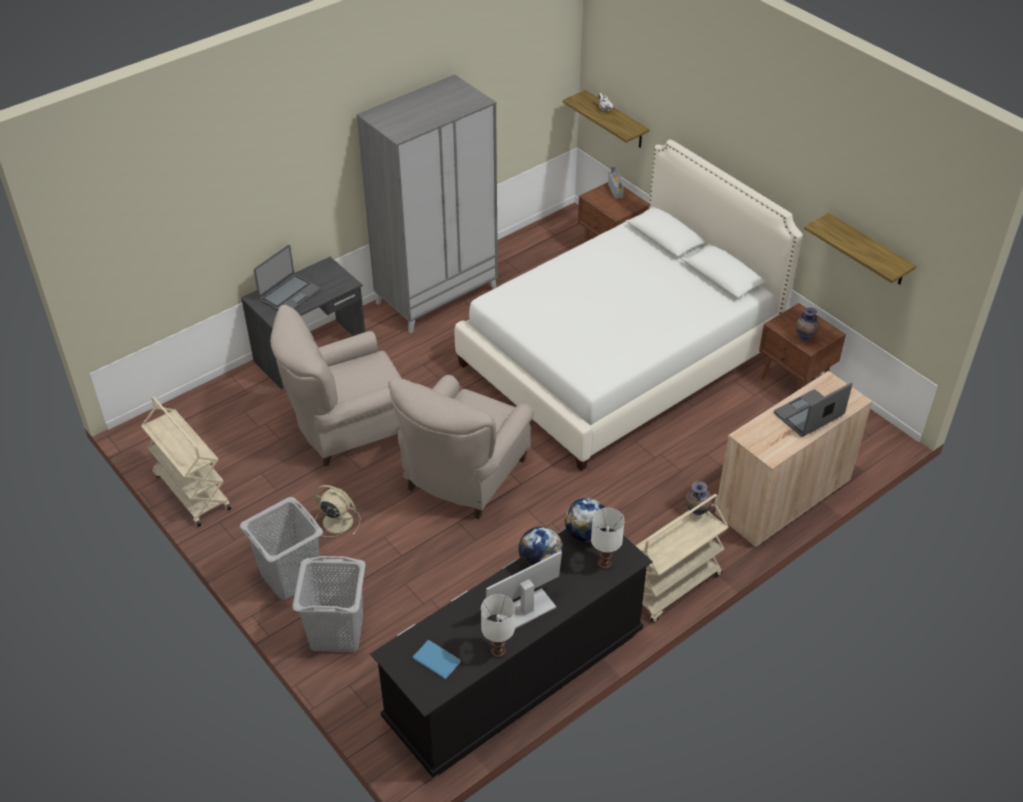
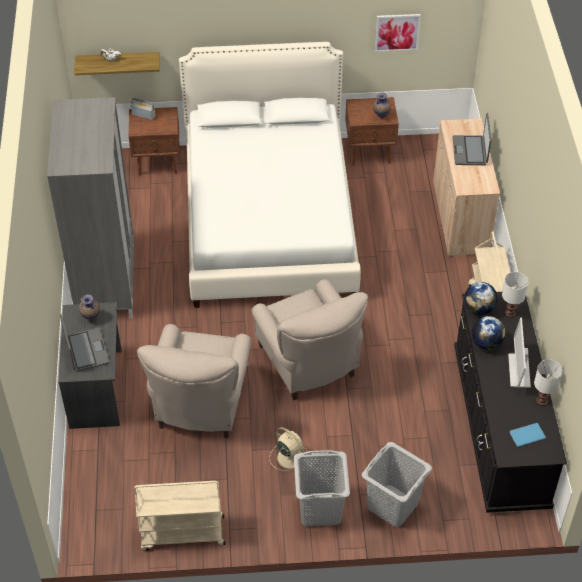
camera: 55 degrees left, 5 degrees up
(336, 521) = (289, 457): beige fan -> beige fan turned 75 degrees clockwise
(696, 513) = (482, 253): vase -> vase (91, 319)
(868, 250) = (397, 32): shelf -> picture

